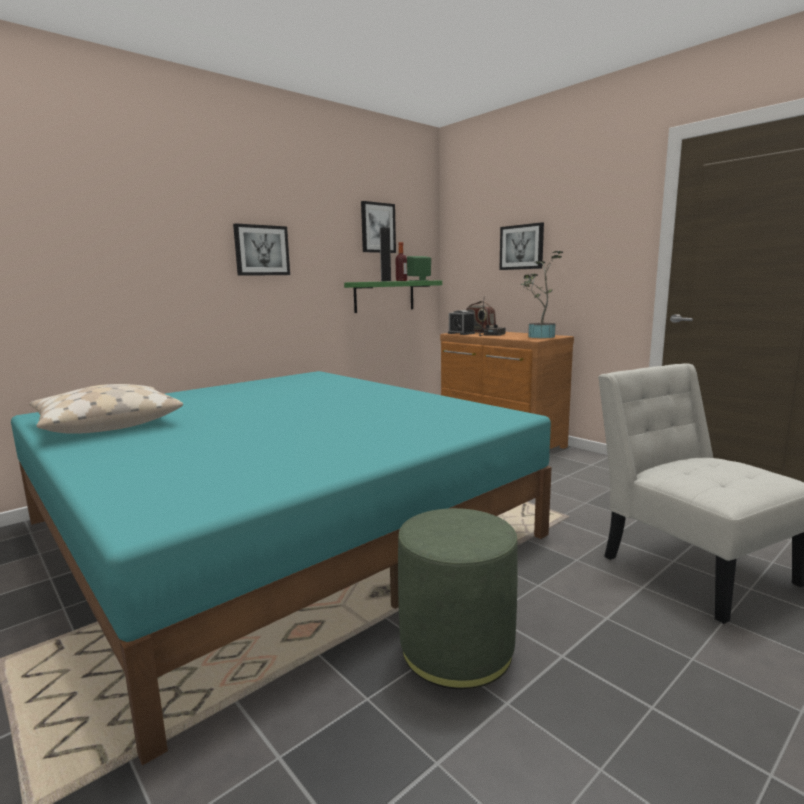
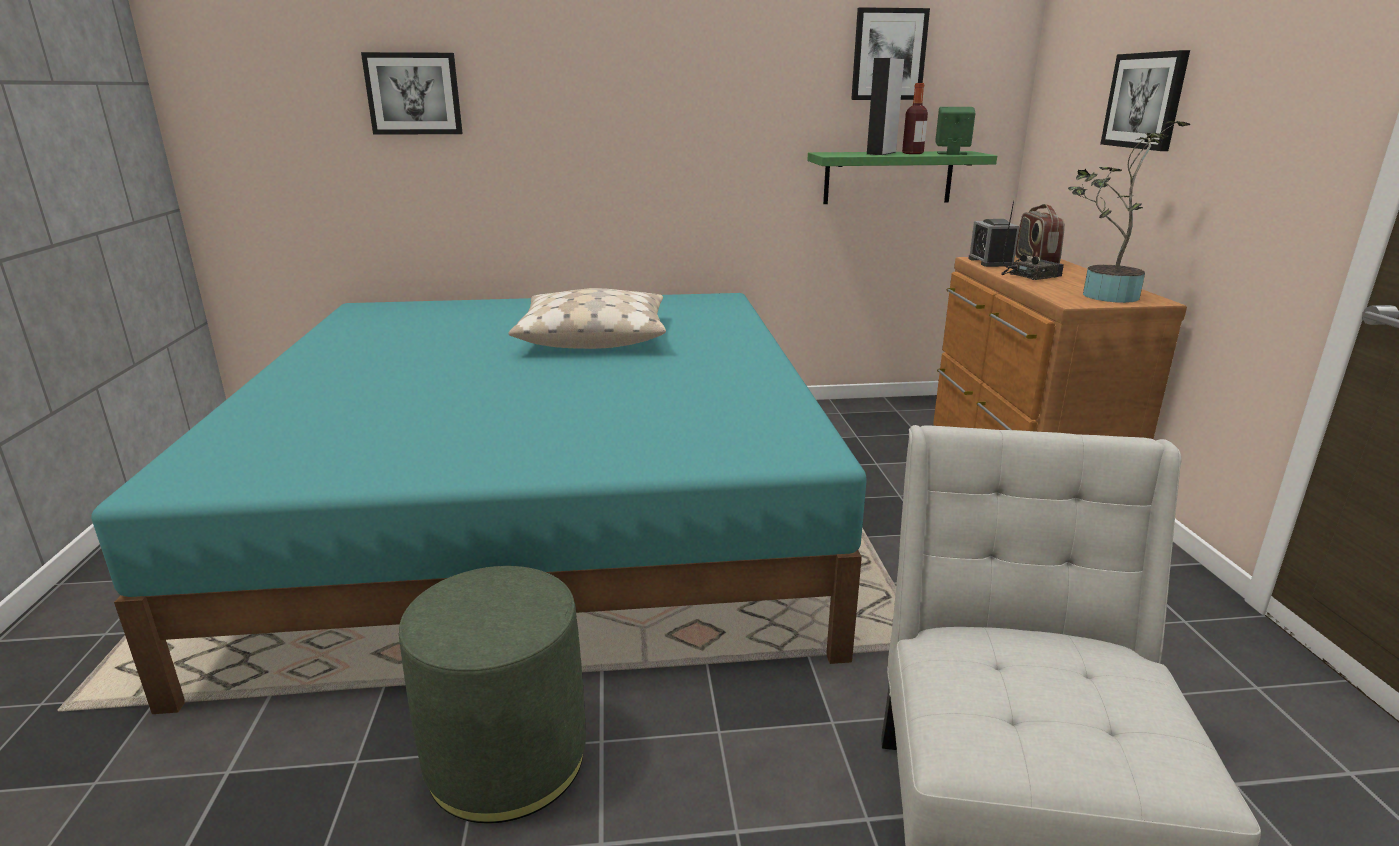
camera: 35 degrees right, 10 degrees up
(106, 423) = (379, 334): beige pillow -> beige pillow (593, 336)
(261, 250) = (664, 101): picture -> picture (413, 94)

